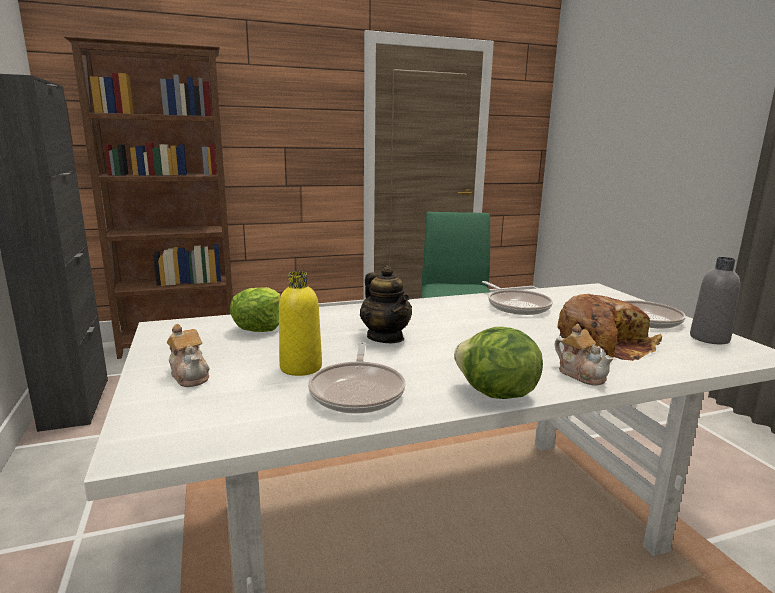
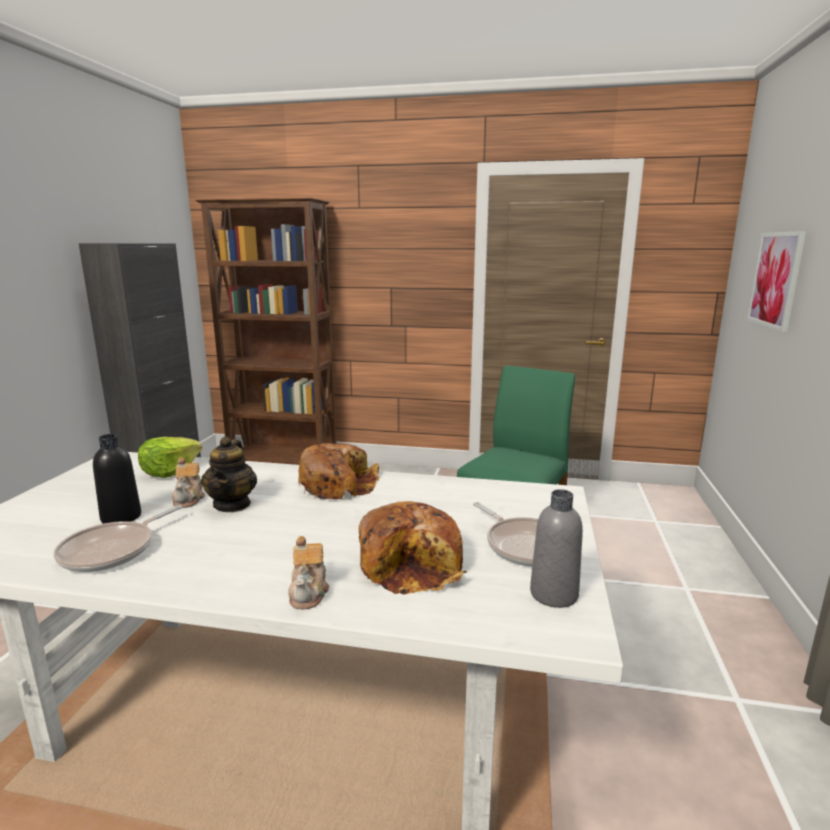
camera: 30 degrees right, 0 degrees up
(190, 375) = (50, 505): teapot -> teapot (189, 499)
(301, 367) = (121, 517): yellow bottle -> black bottle
(439, 309) = (338, 484): none -> bread
(495, 394) = (195, 587): lettuce -> none
(516, 306) = (419, 497): frying pan -> none
(611, 135) = (776, 279): none -> picture

